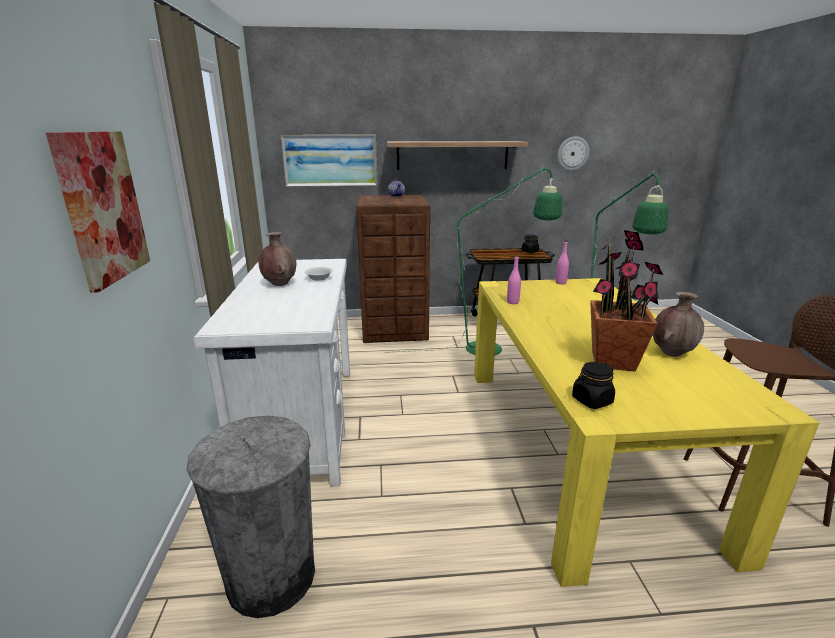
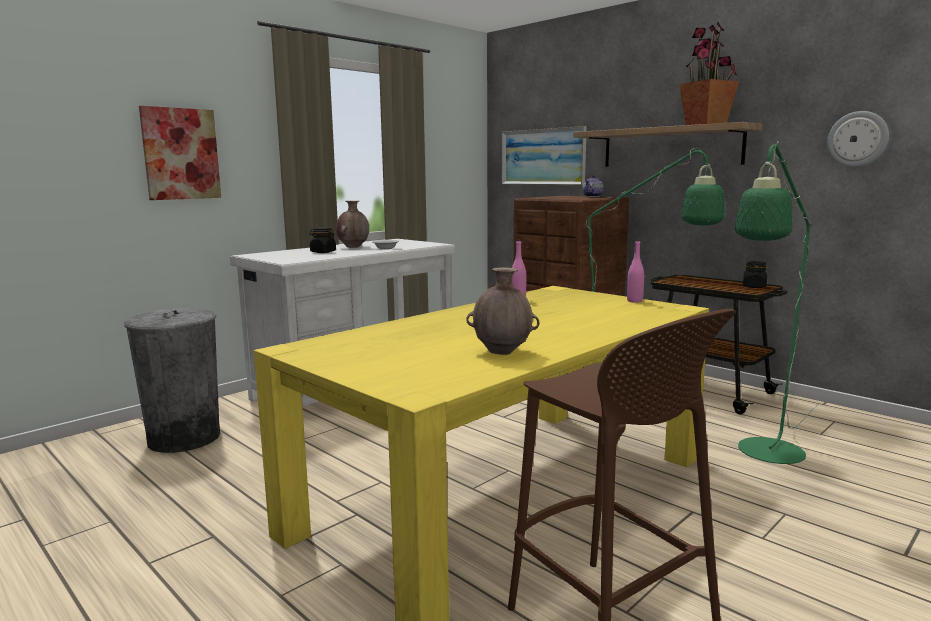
camera: 50 degrees right, 10 degrees down
(591, 401) = (321, 343): black jar -> black jar (323, 252)
(613, 361) = (429, 339): potted plant -> potted plant (705, 125)

